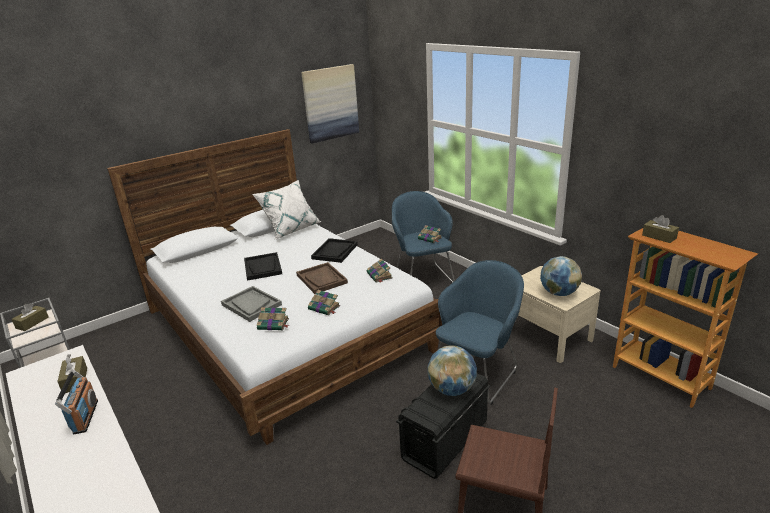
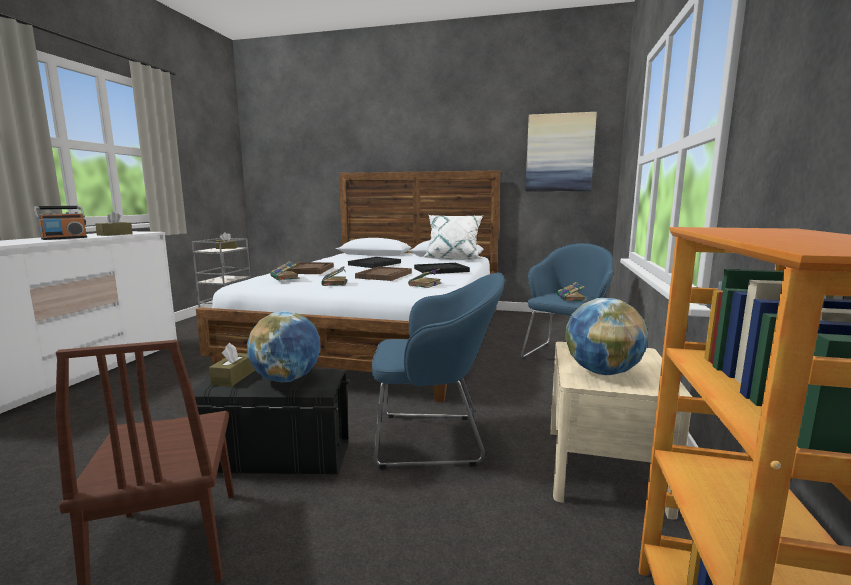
camera: 50 degrees right, 15 degrees down
(251, 305) = (309, 270): grey tray -> brown tray
(659, 237) = (741, 230): brown tissue box -> brown tissue box (233, 377)

